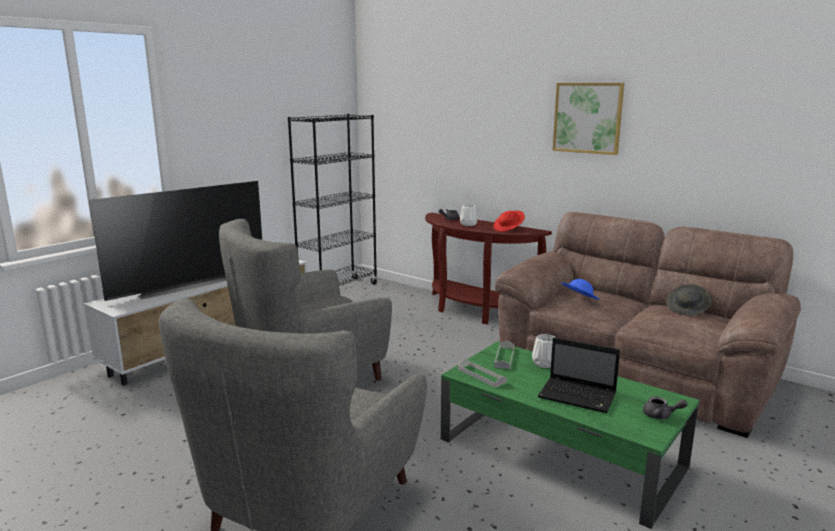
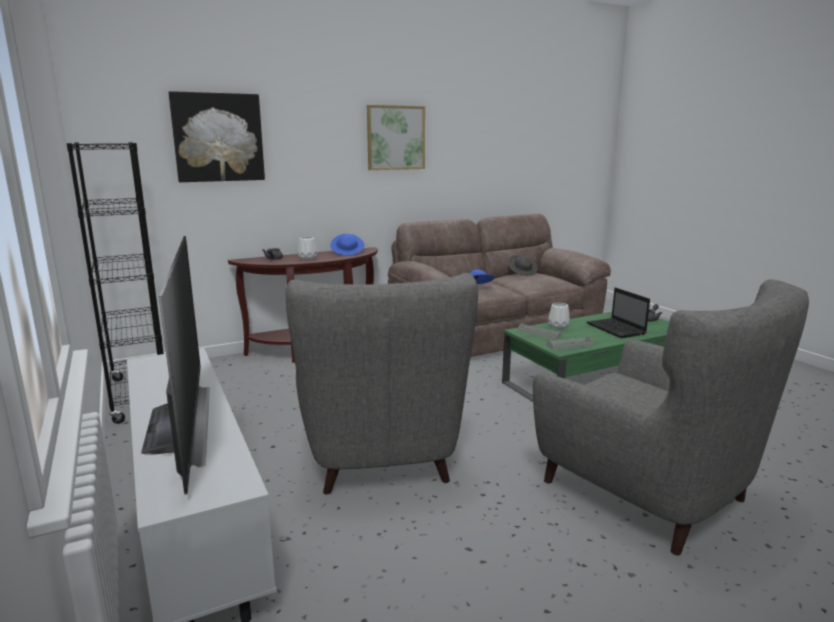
camera: 65 degrees left, 0 degrees up
(435, 112) = (218, 137): none -> picture
(508, 229) = (348, 253): red hat -> blue hat
(579, 396) = (617, 329): laptop -> laptop turned 105 degrees clockwise

